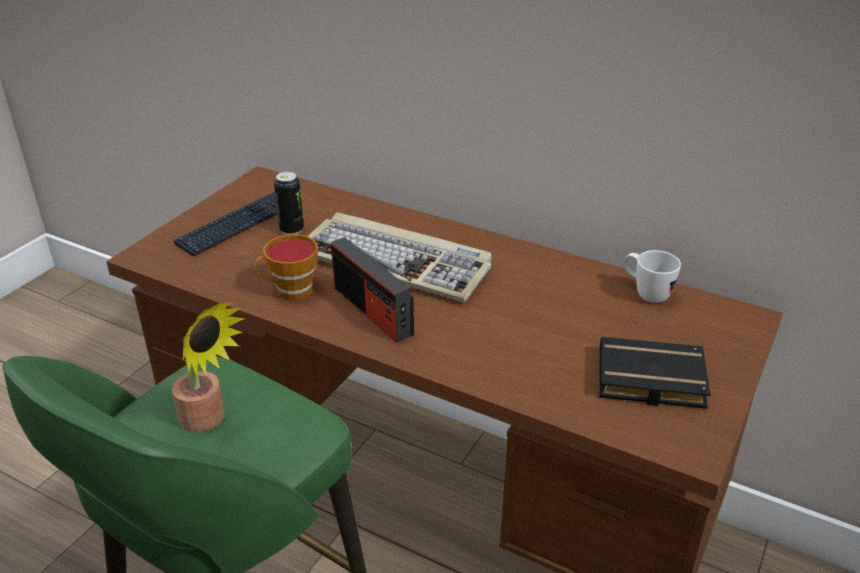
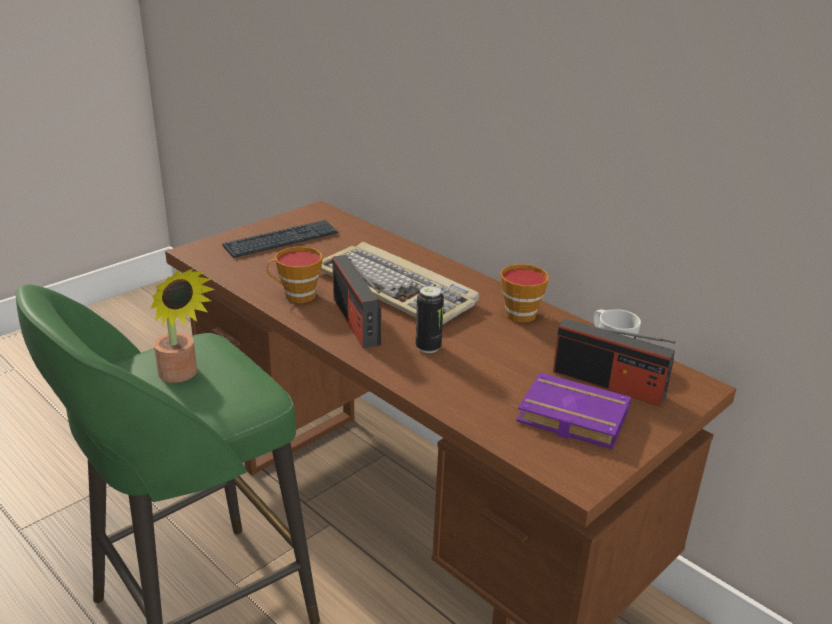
camera: 15 degrees right, 5 degrees down
(291, 230) = (322, 251): can -> can (428, 347)
(536, 266) = (519, 312): none -> cup
(648, 381) = (570, 418): black book -> purple book
(665, 333) = (608, 384): none -> radio

